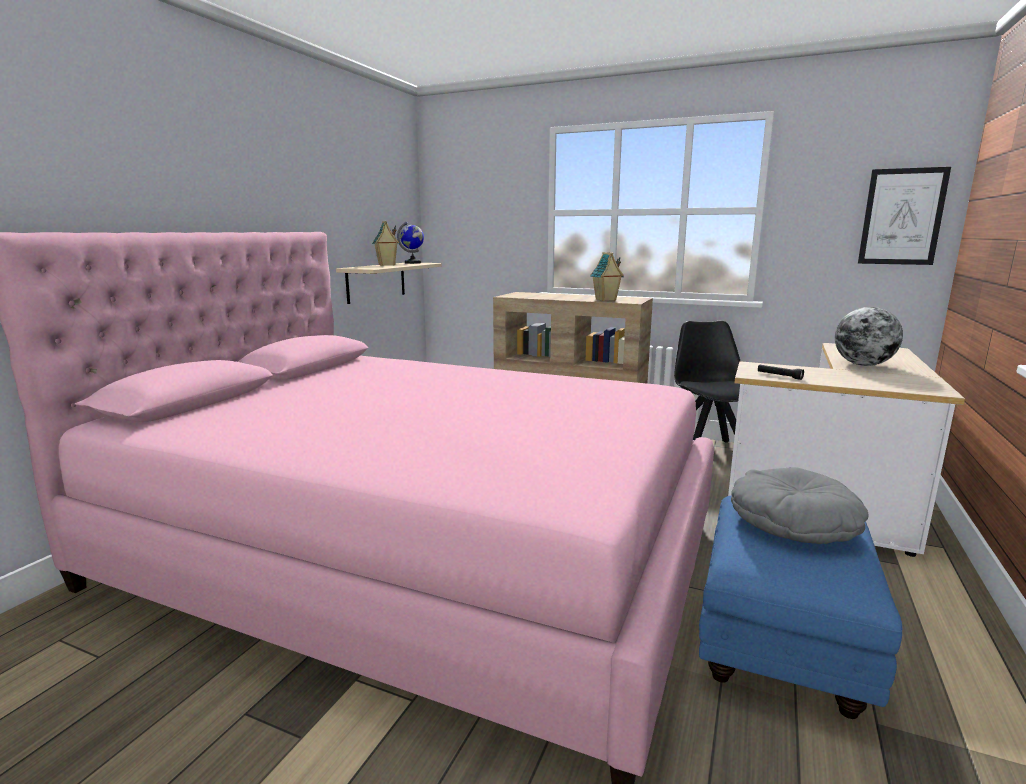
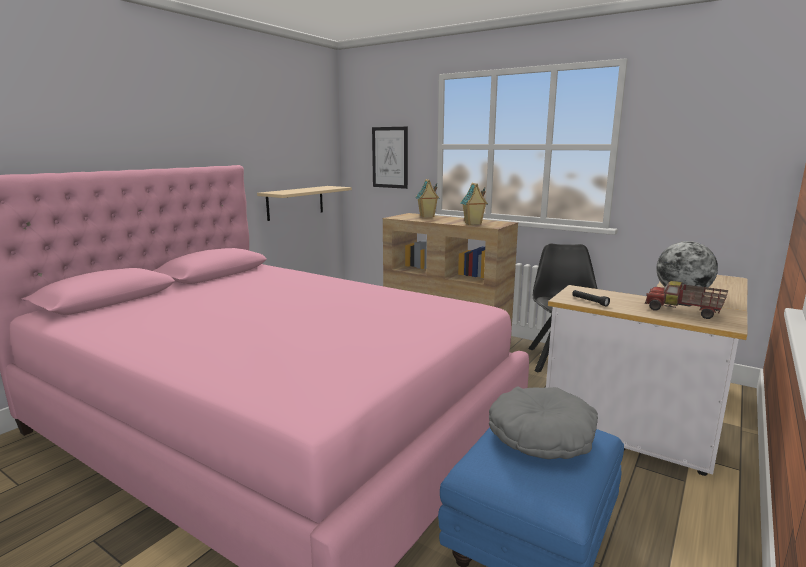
camera: 10 degrees right, 0 degrees up
(386, 265) = (302, 189): toy house -> toy house (427, 216)
(413, 263) = (328, 187): globe -> none
(882, 381) = (683, 312): none -> toy truck
(902, 217) = (744, 155): picture -> picture (390, 157)

